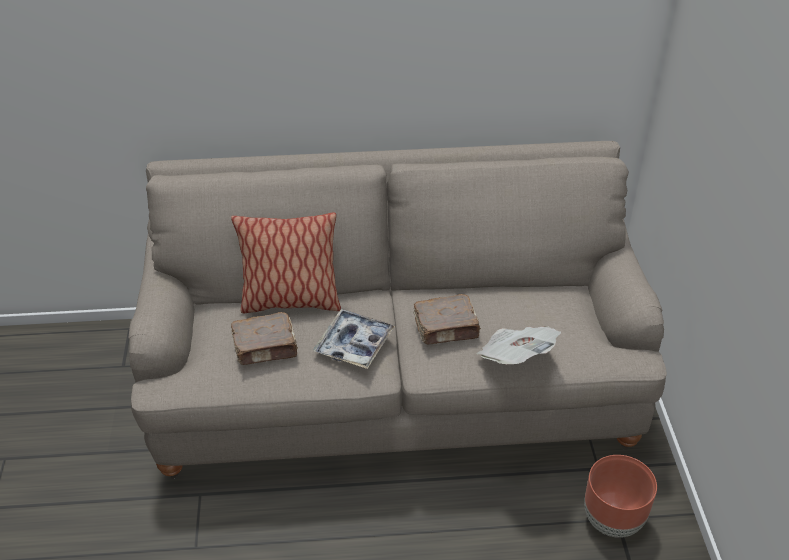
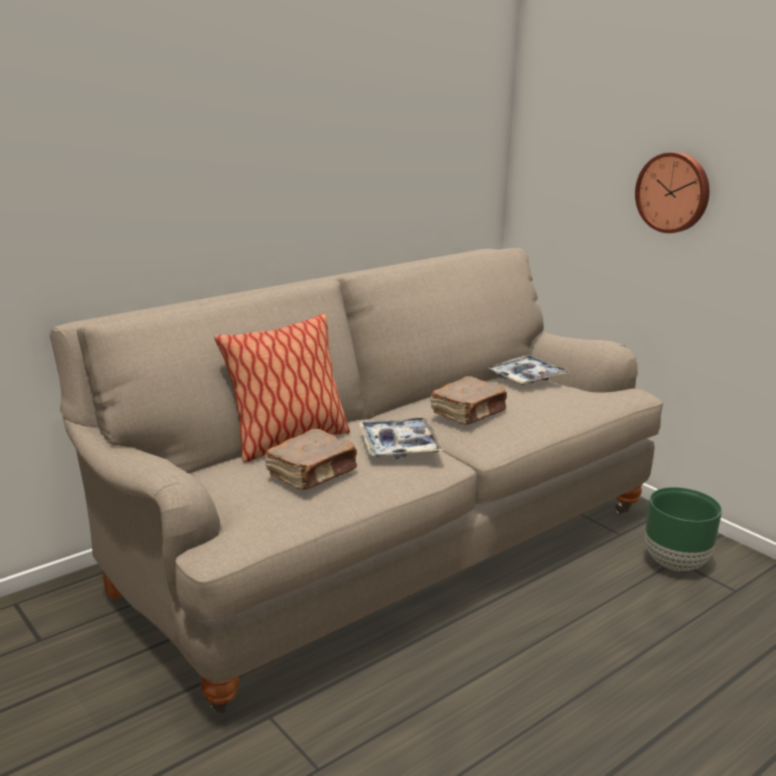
camera: 35 degrees left, 20 degrees down
(516, 357) = (552, 412): newspaper -> none
(551, 301) = (525, 377): none -> tray
(612, 521) = (675, 563): brown planter -> green planter
(732, 185) = (674, 192): none -> wall clock

